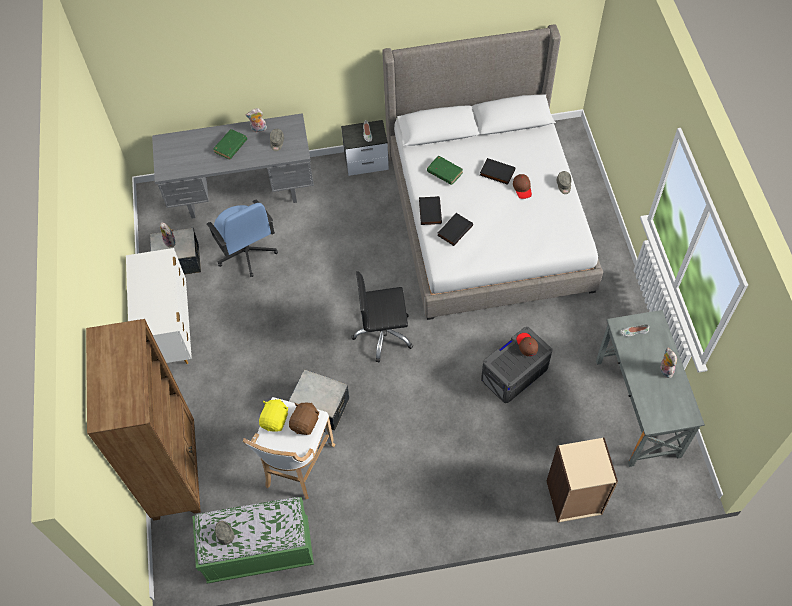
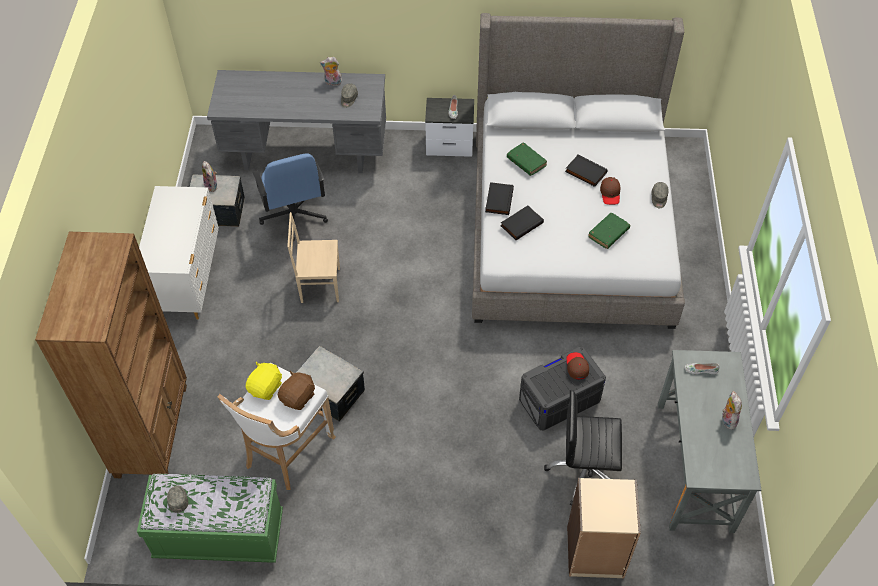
camera: 10 degrees right, 5 degrees down
(231, 147) = (298, 95): green book -> green book (608, 233)
(286, 311) = (319, 284): none -> beige chair
(383, 334) = (421, 329): black office chair -> black office chair (584, 472)

